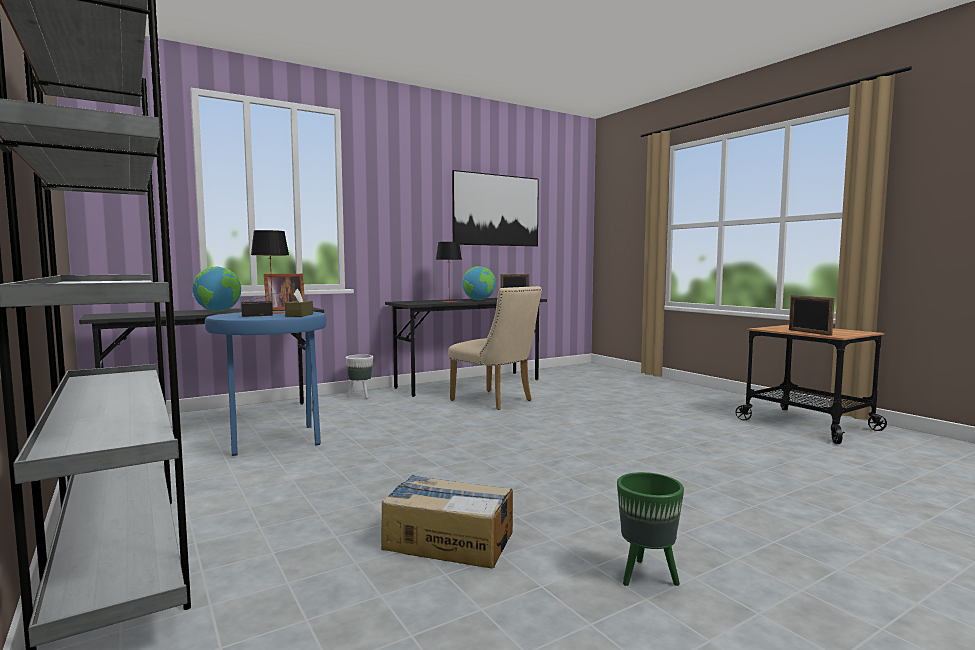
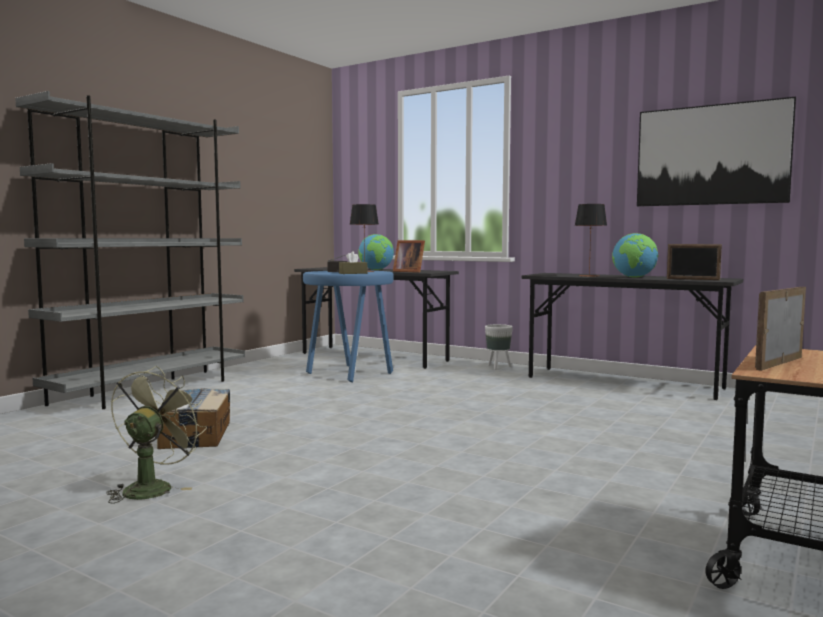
camera: 65 degrees right, 0 degrees up
(496, 401) = (570, 399): beige chair -> none
(647, 577) = (152, 487): green planter -> green fan

